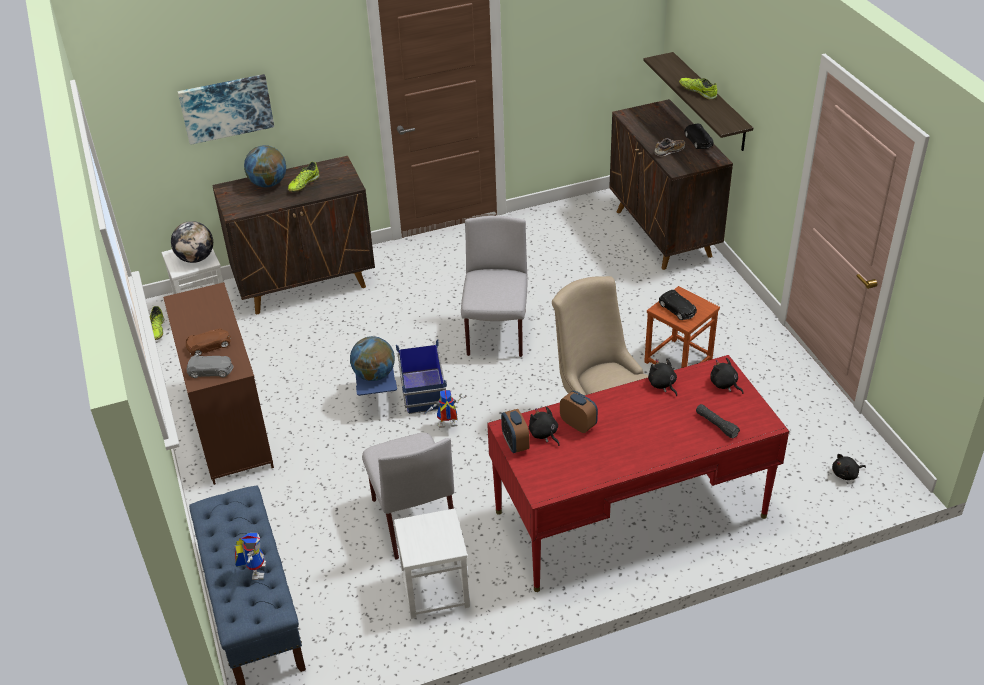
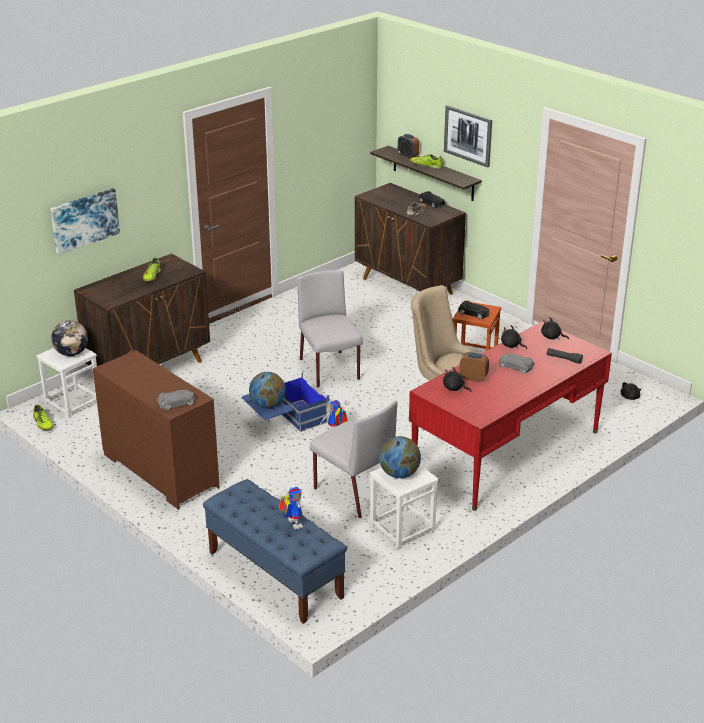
camera: 25 degrees left, 10 degrees down
(209, 346) = (161, 389): brown toy car -> none
(268, 183) = (121, 281): globe -> globe (399, 474)
(515, 444) = (439, 398): alarm clock -> alarm clock (407, 156)
(644, 419) = (515, 366): none -> grey toy car
(745, 65) = (468, 135): none -> picture

